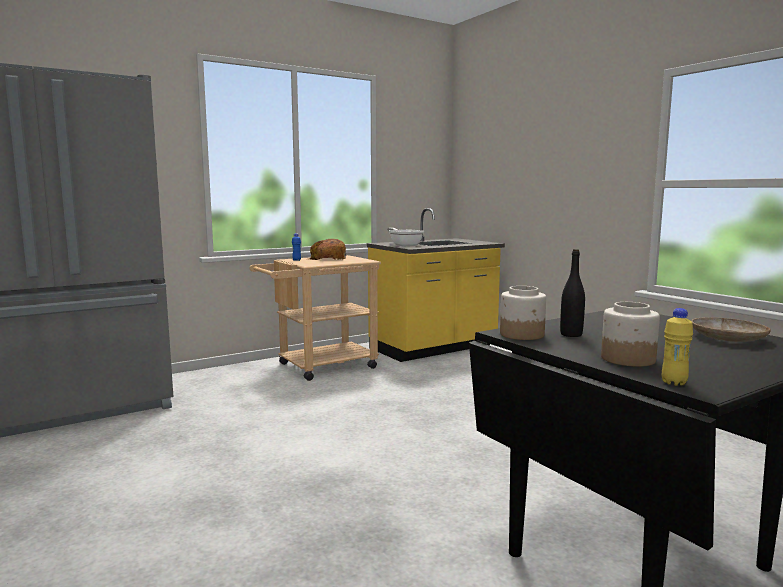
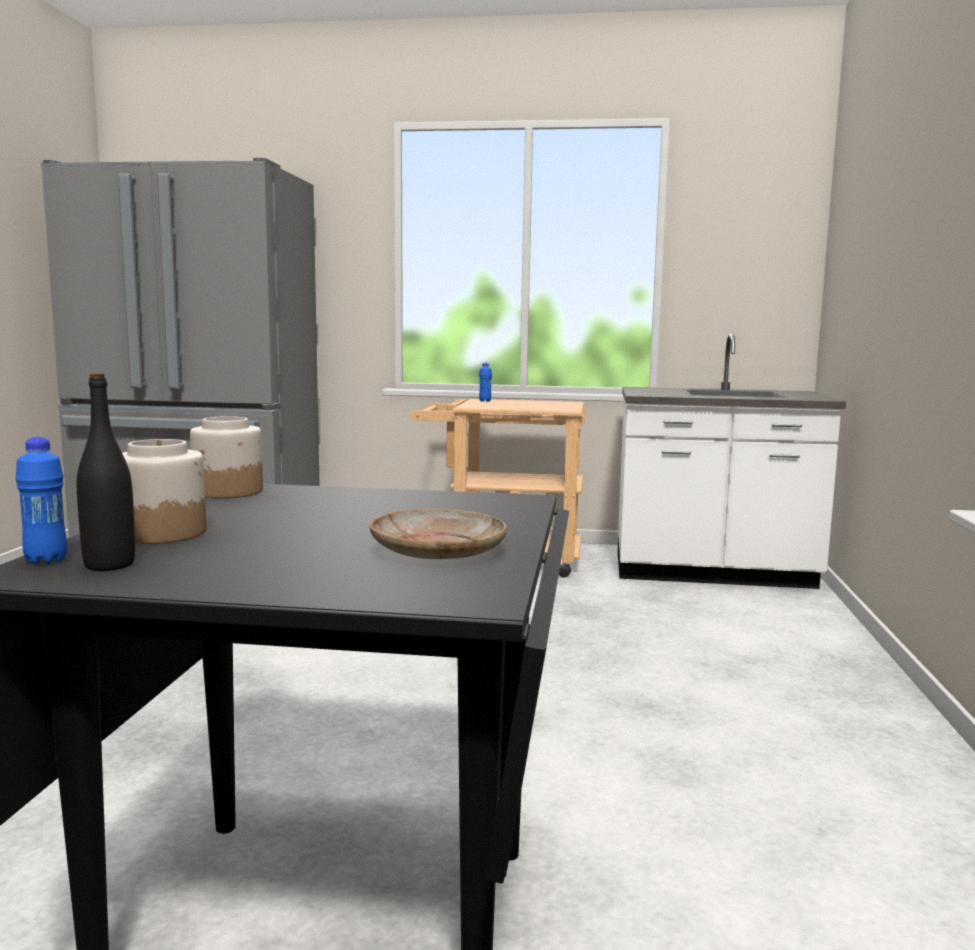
camera: 40 degrees right, 0 degrees up
(326, 259) = (525, 403): bread -> none
(404, 245) = (652, 392): frying pan -> none
(434, 348) = (712, 572): yellow counter -> white counter
(571, 334) = (274, 502): black bottle -> black bottle (109, 565)
(674, 383) = (46, 561): yellow bottle -> blue bottle

